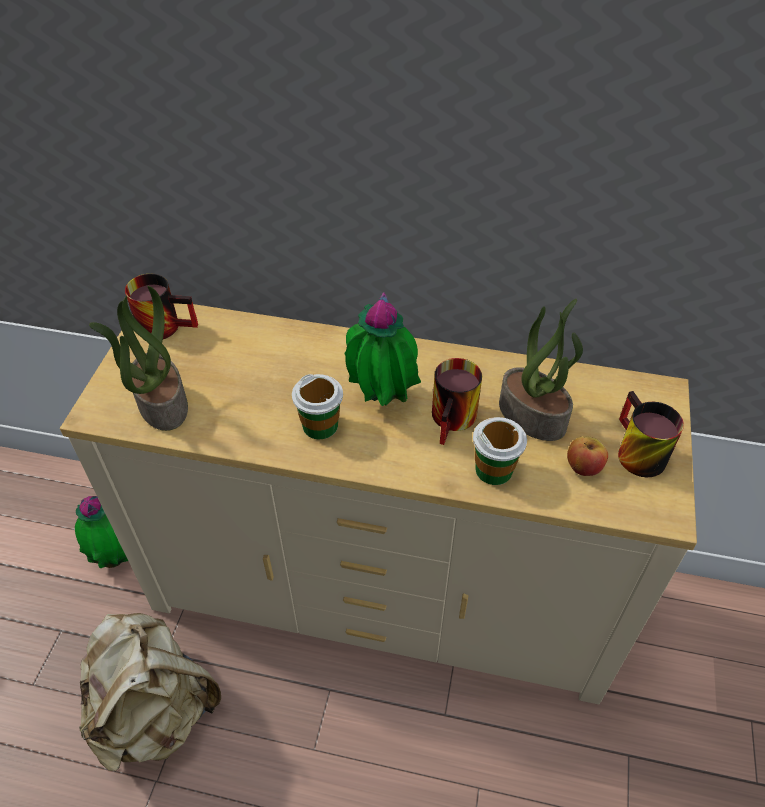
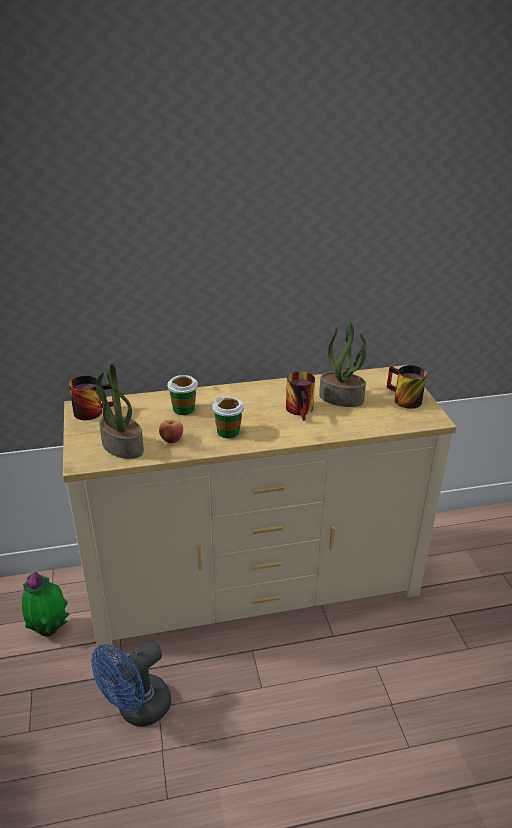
camera: 25 degrees left, 15 degrees down
(156, 711) = (137, 709): beige backpack -> blue fan
(381, 400) = (254, 412): potted plant -> none
(494, 469) = (338, 425): cup -> cup (184, 409)
(583, 467) = (382, 412): apple -> apple (171, 439)

